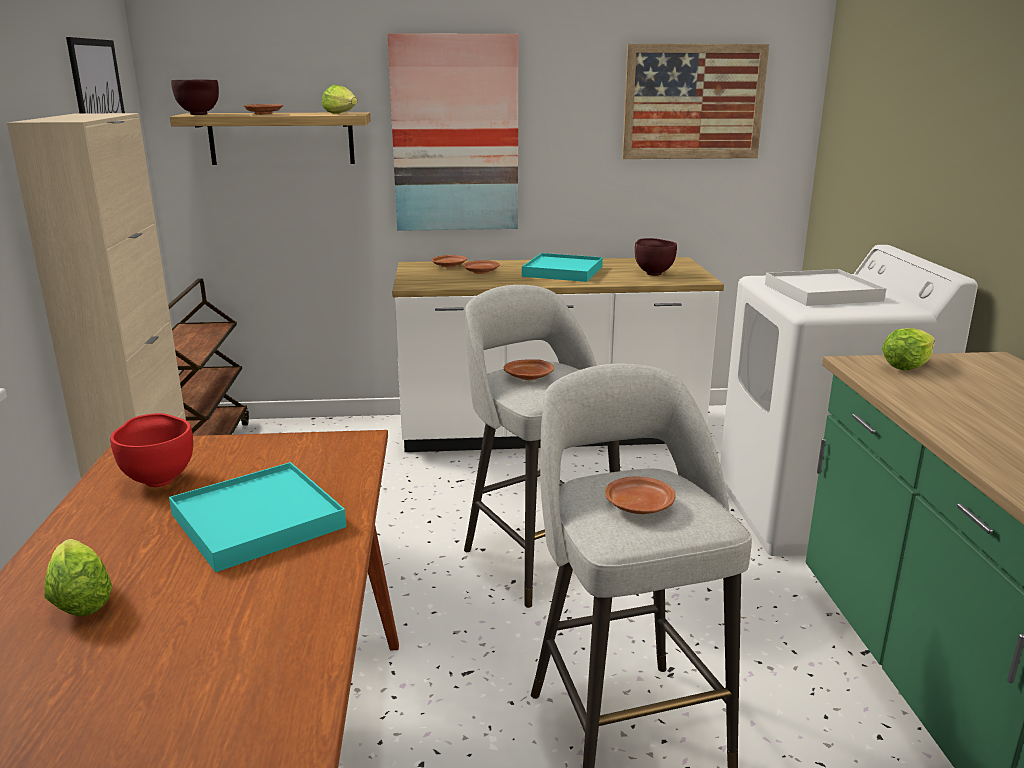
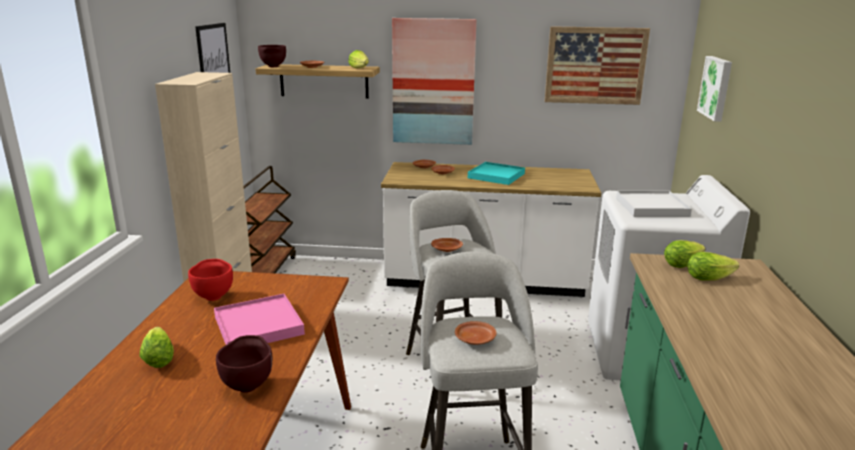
camera: 10 degrees right, 0 degrees up
(257, 521) = (258, 326): turquoise tray -> pink tray
(653, 273) = (556, 181): brown bowl -> brown bowl (248, 385)
(884, 119) = (717, 87): none -> picture
(960, 380) = (712, 277): none -> lettuce

